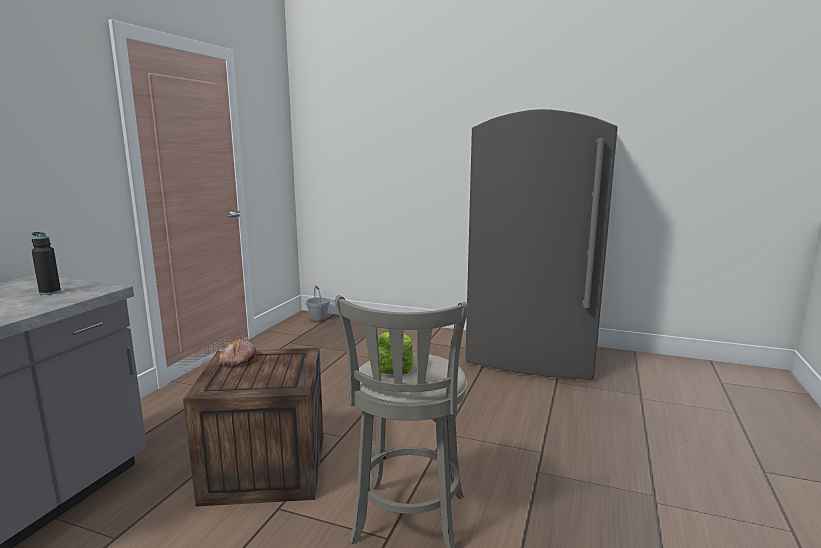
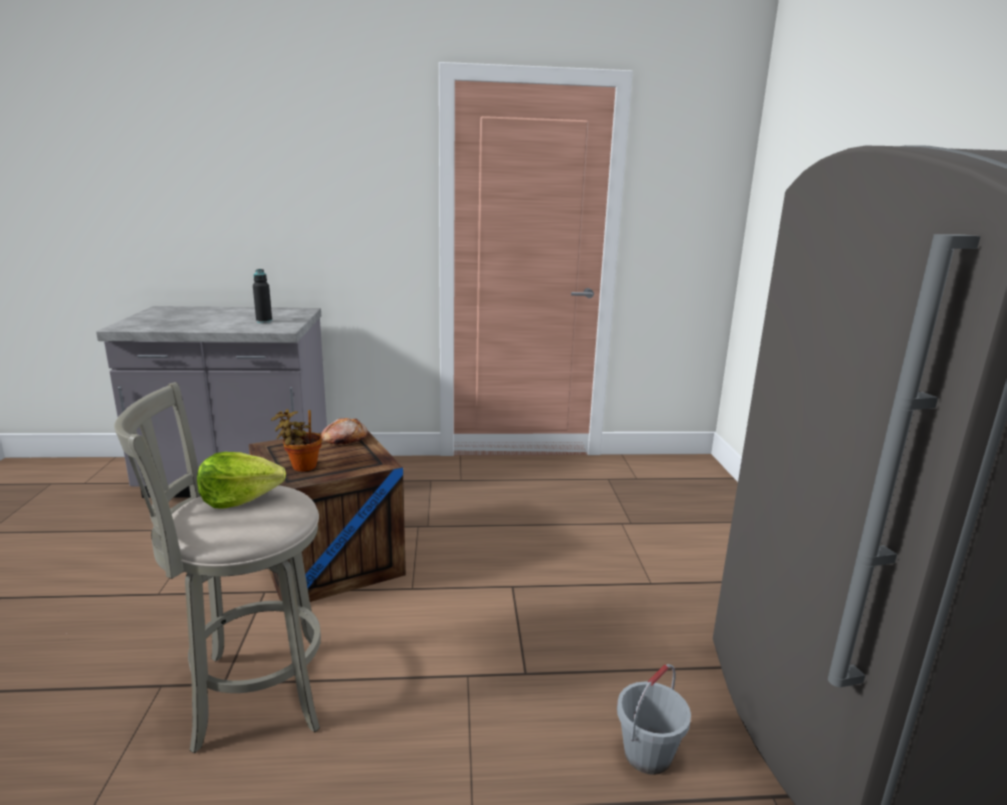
camera: 65 degrees right, 5 degrees up
(272, 379) = (301, 467): none -> potted plant
(318, 319) = (698, 473): grey bucket -> grey bucket (648, 755)

